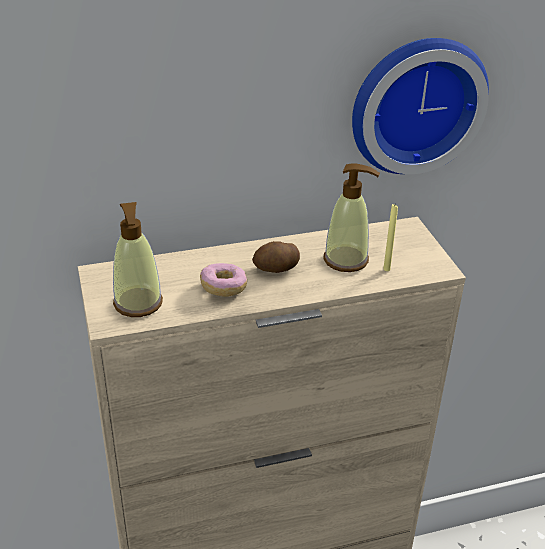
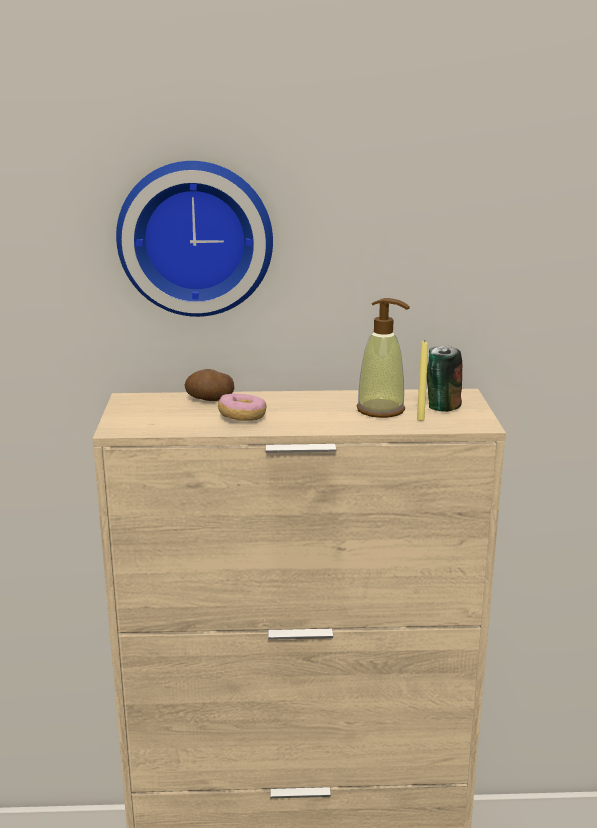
camera: 15 degrees right, 15 degrees down
(138, 303) = (152, 419): soap dispenser -> none
(276, 269) = (304, 410): potato -> potato (210, 399)
(397, 248) = (441, 407): none -> can
(415, 103) = (470, 259): wall clock -> wall clock (195, 238)

